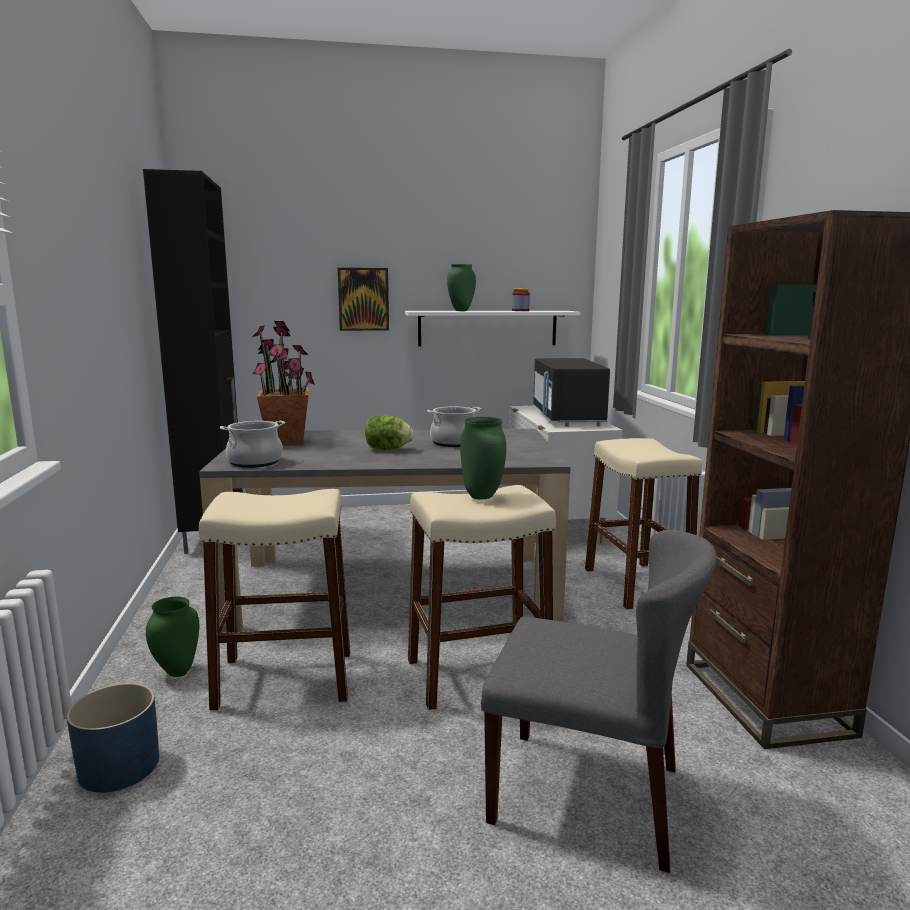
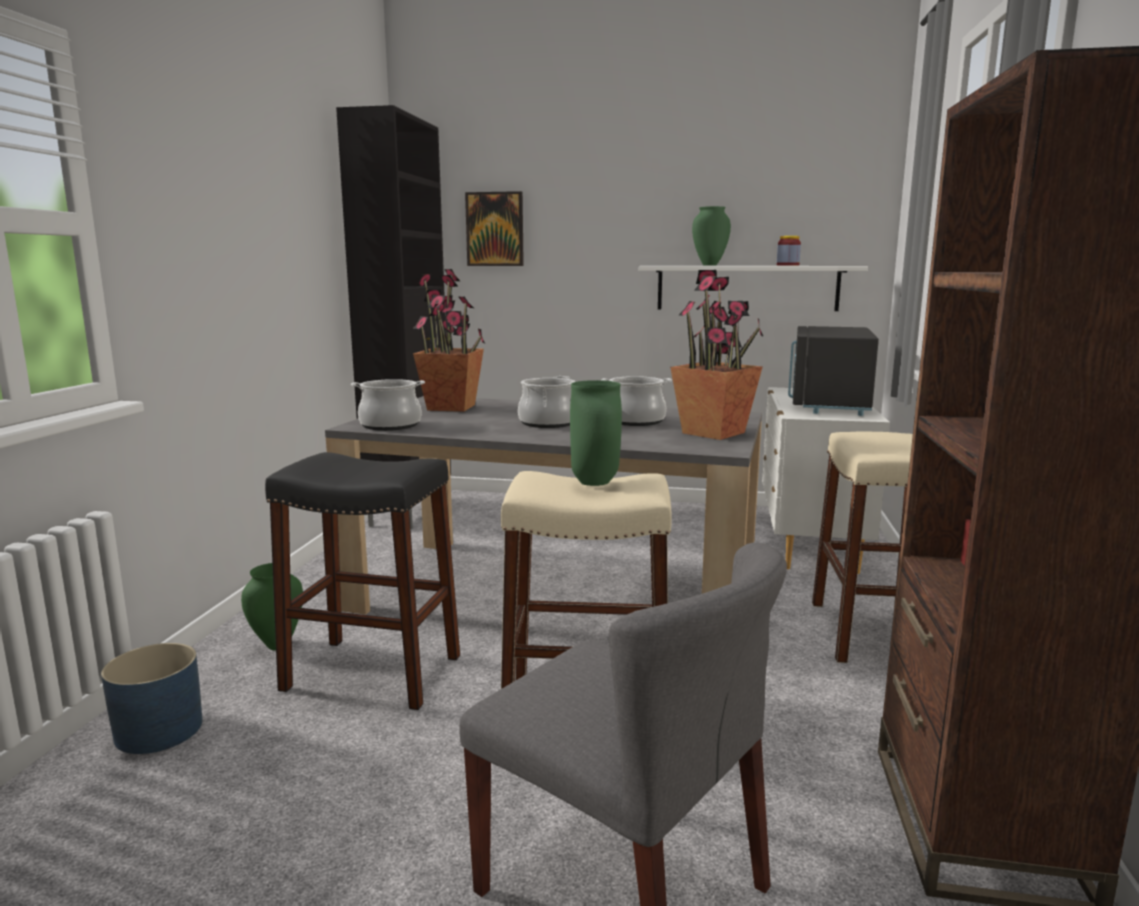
camera: 20 degrees right, 0 degrees up
(284, 679) = (372, 672): beige stool -> black stool
(363, 299) = (594, 252): picture -> picture (495, 229)
(387, 449) = (548, 423): lettuce -> cooking pot
(523, 448) = (714, 433): none -> potted plant

